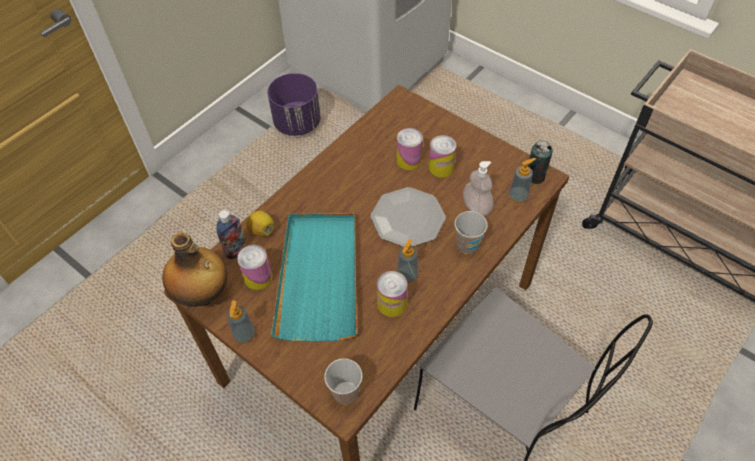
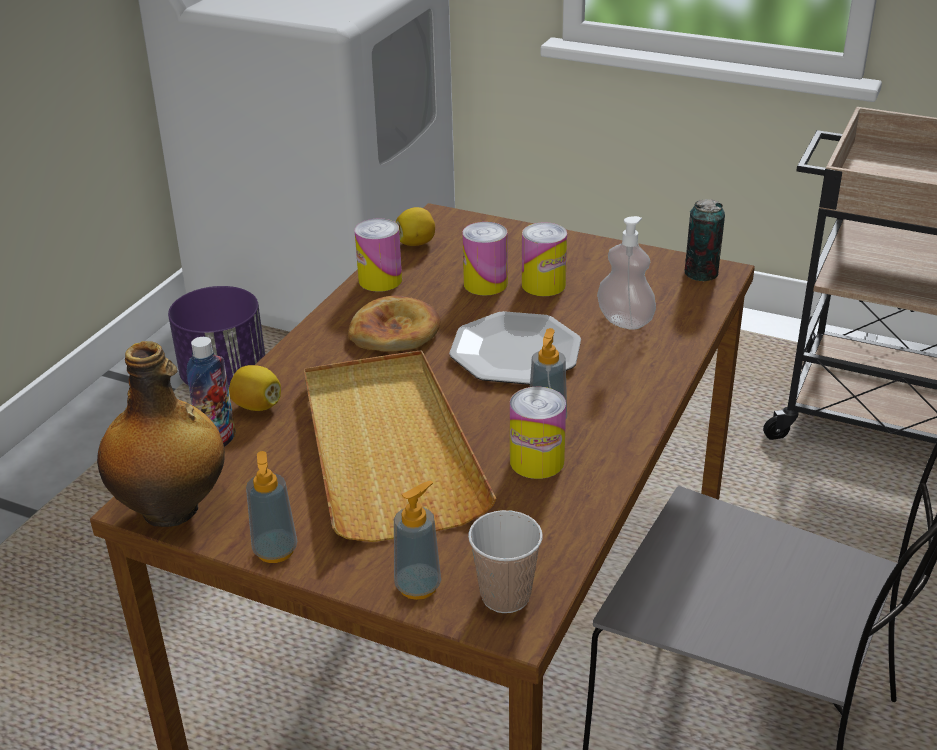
camera: 15 degrees left, 20 degrees down
(258, 277) = (273, 468): can -> can (380, 280)
(319, 276) = (388, 448): turquoise tray -> beige tray
(348, 188) = (395, 331): none -> bread
(381, 118) = (416, 243): none -> lemon
(467, 245) = (632, 368): cup -> none
(518, 196) = (686, 299): soap dispenser -> soap dispenser (418, 586)

